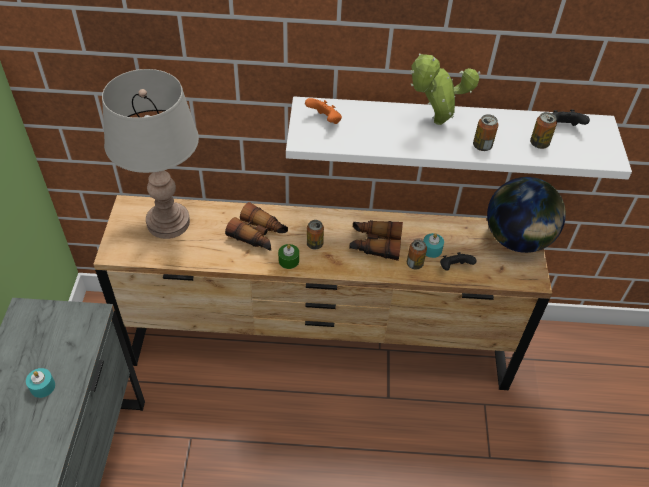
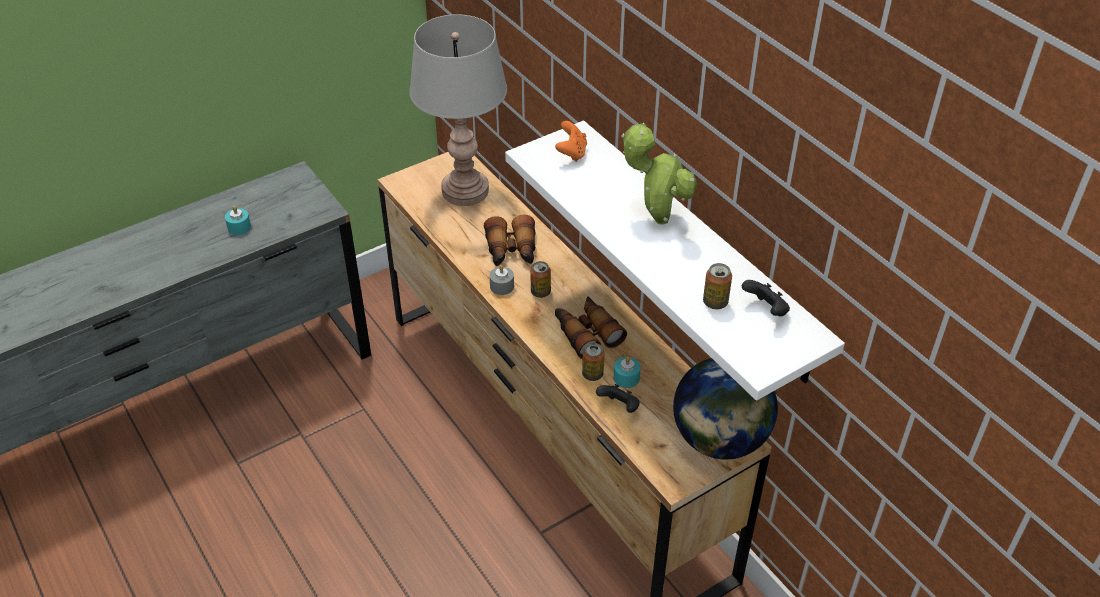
camera: 55 degrees right, 5 degrees down
(288, 260) = (502, 286): green candle -> grey candle
(482, 146) = (660, 264): can -> none

